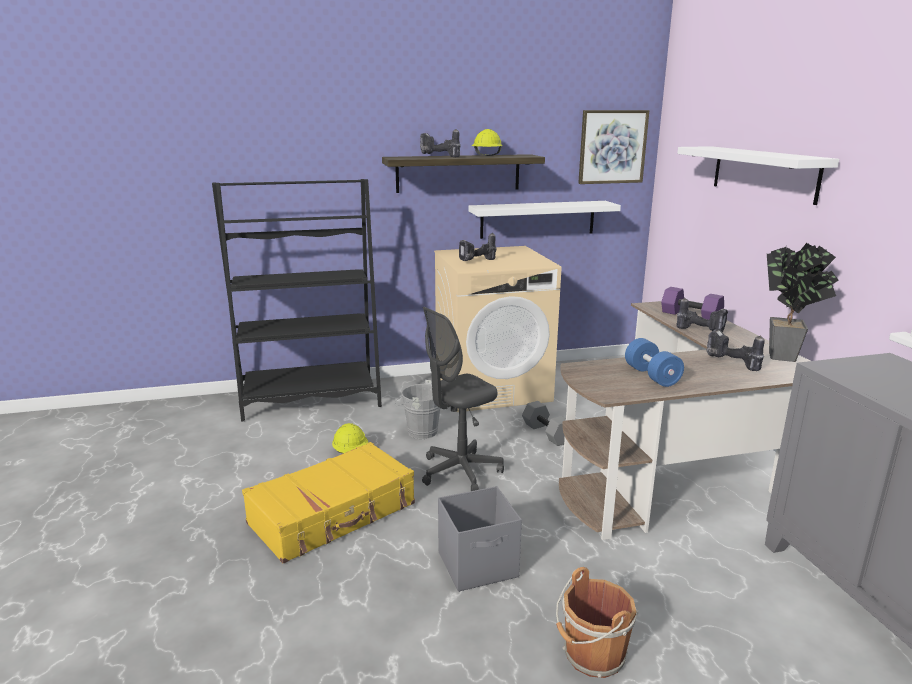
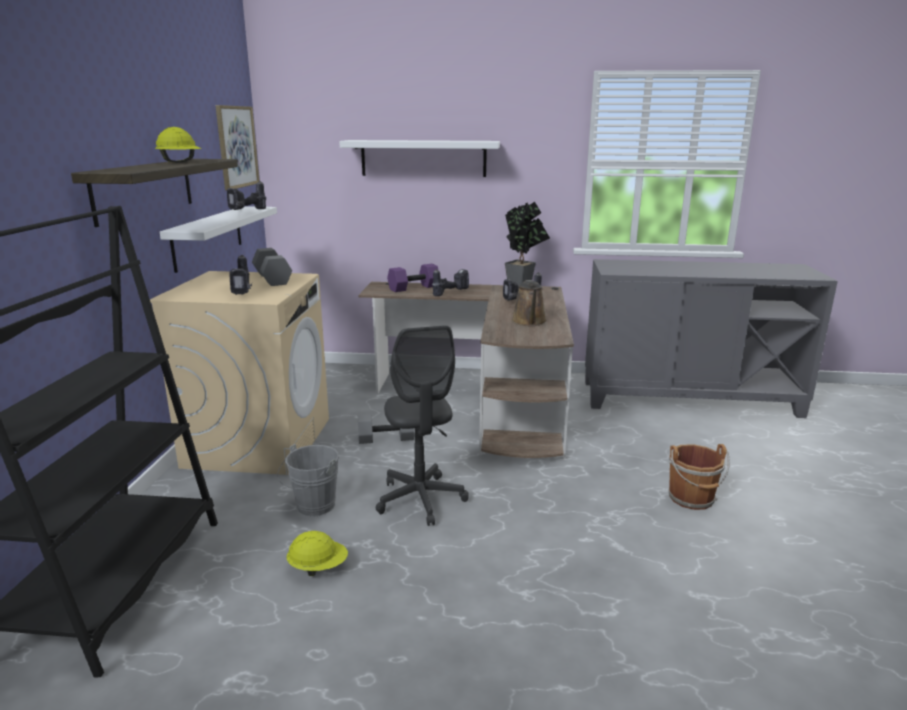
camera: 70 degrees left, 0 degrees up
(333, 514) = (452, 601): yellow suitcase -> none
(438, 156) = (146, 166): power drill -> power drill (248, 211)
(479, 565) = (579, 522): grey storage box -> none
(524, 260) = (271, 279): none -> grey dumbbell
(652, 376) = (529, 322): blue dumbbell -> brown watering can

